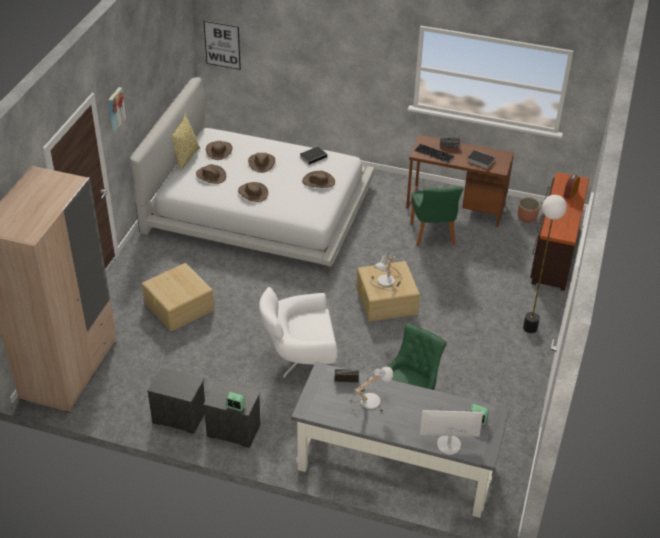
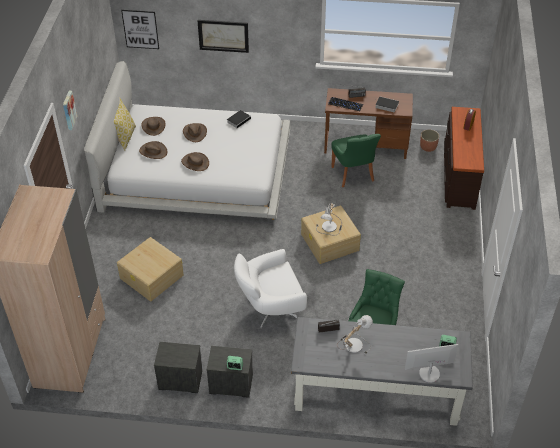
camera: 10 degrees left, 5 degrees up
(310, 61) = (223, 35): none -> picture
(318, 181) = (249, 143): brown hat -> none
(529, 327) = (455, 248): floor lamp -> none

